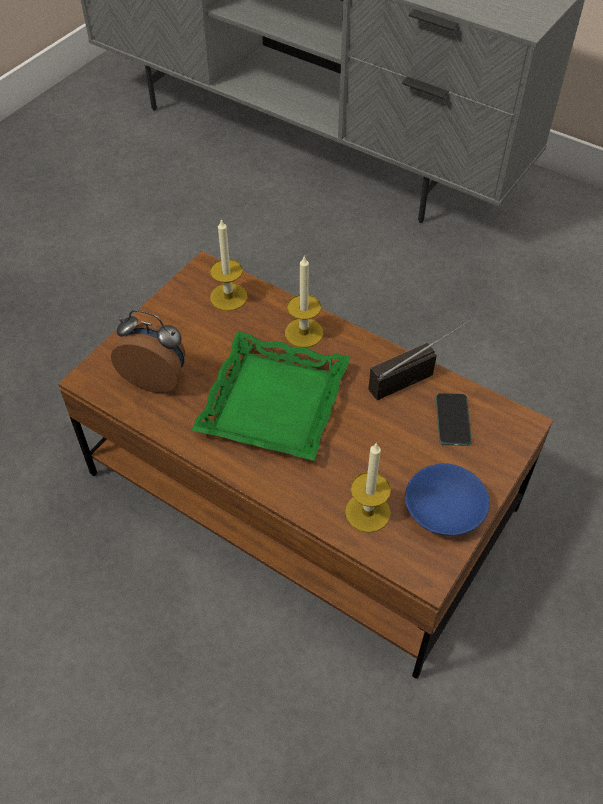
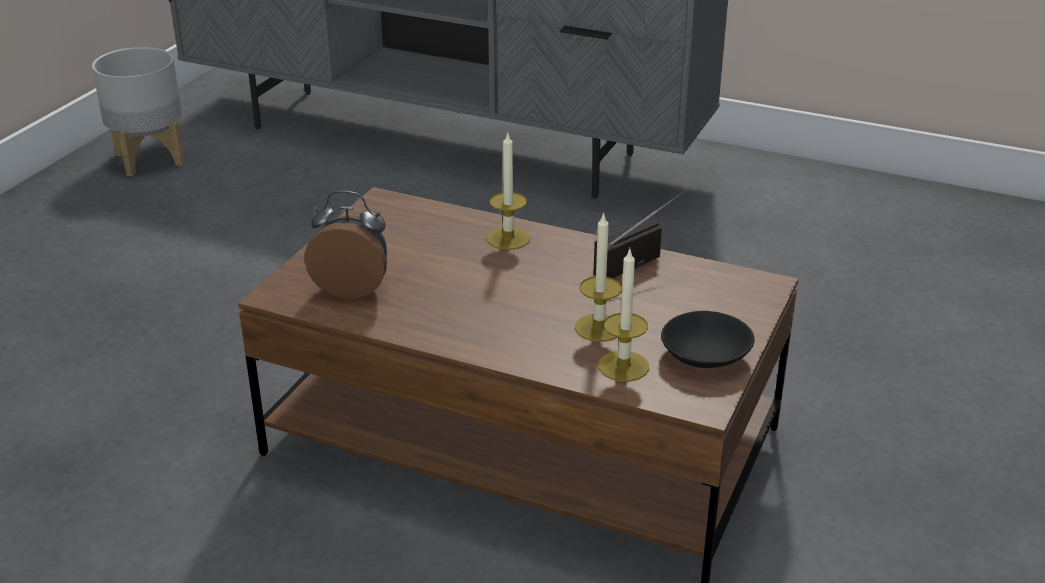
camera: 10 degrees left, 20 degrees down
(62, 135) = (151, 159): none -> grey planter
(228, 297) = (415, 219): candle -> candle (599, 328)
(272, 402) = (491, 294): green tray -> none
(442, 509) = (704, 355): blue bowl -> black bowl
(453, 420) = (692, 288): phone -> none

